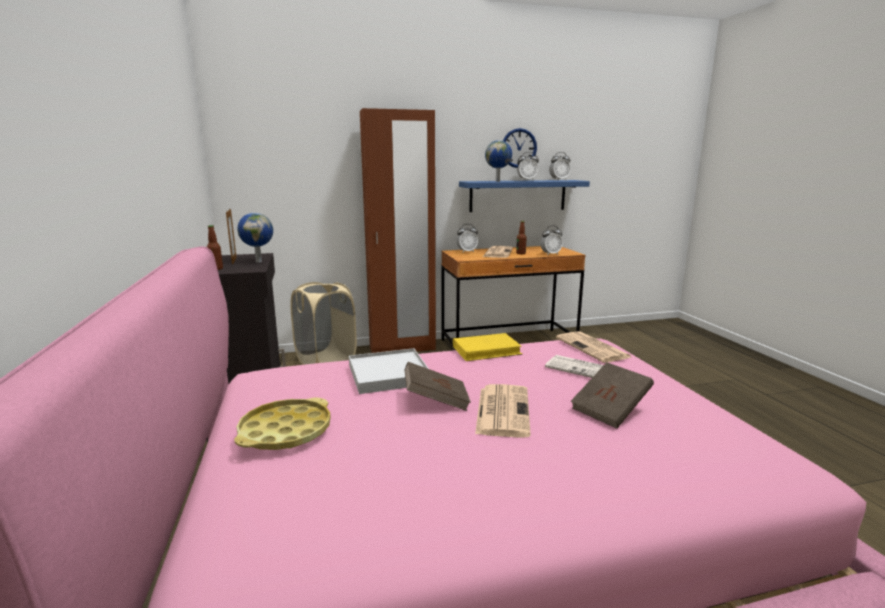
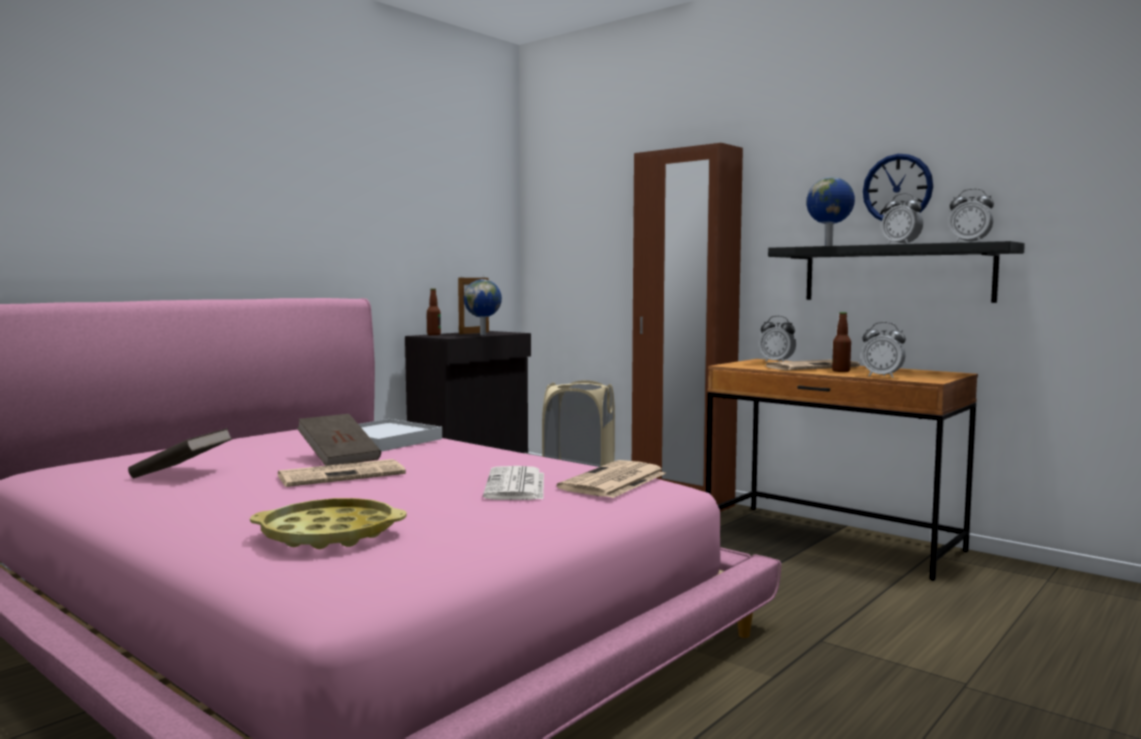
camera: 55 degrees right, 10 degrees down
(285, 431) = (234, 442): yellow tray -> yellow tray (329, 534)
(486, 350) = (512, 452): yellow book -> none
(518, 195) = (896, 273): blue shelf -> black shelf
(610, 410) = (397, 503): brown book -> brown book (182, 474)

